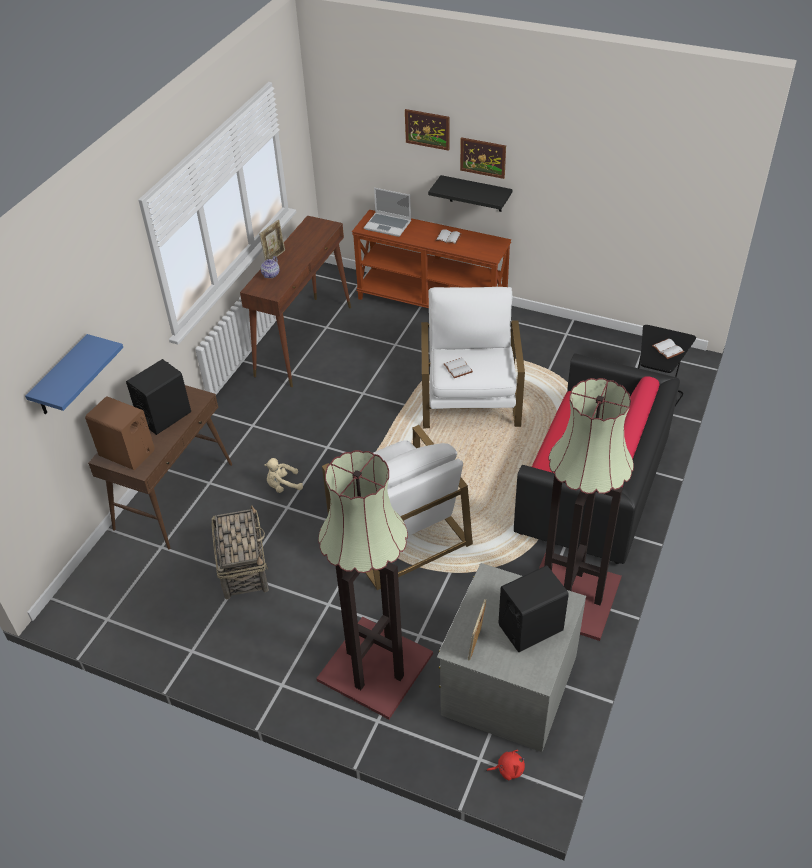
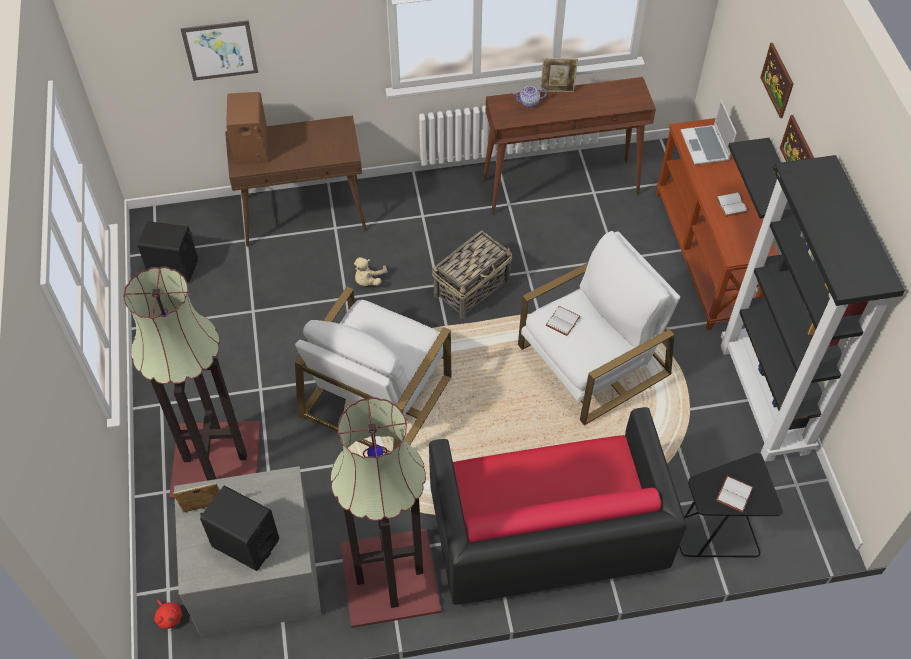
camera: 55 degrees right, 10 degrees up
(61, 377) = (220, 50): blue shelf -> picture
(165, 416) = (309, 145): black speaker -> black speaker (174, 268)
(243, 566) = (262, 306): basket -> basket (472, 287)
(283, 485) = (368, 280): beige plush toy -> beige plush toy turned 105 degrees counterclockwise
(568, 333) = (765, 399): none -> black bookcase

